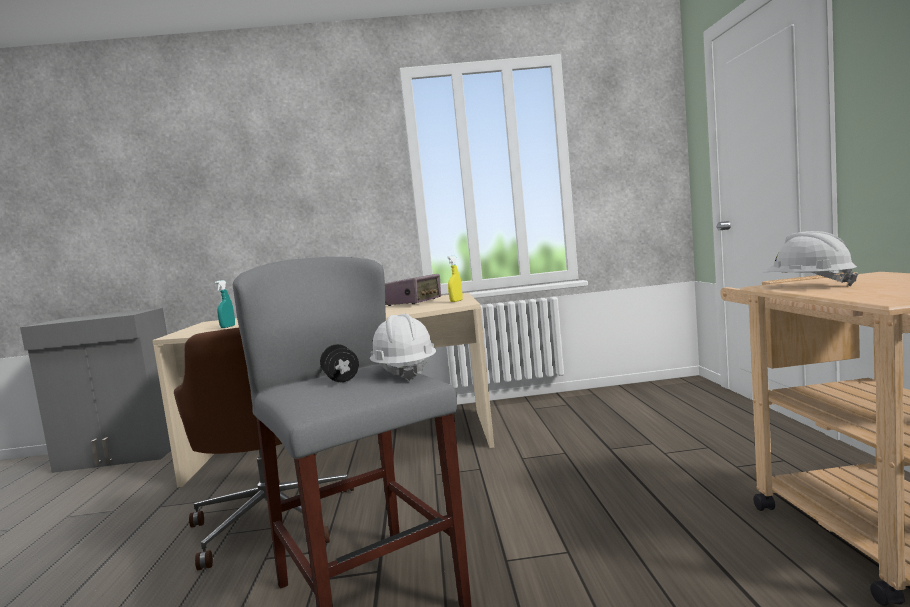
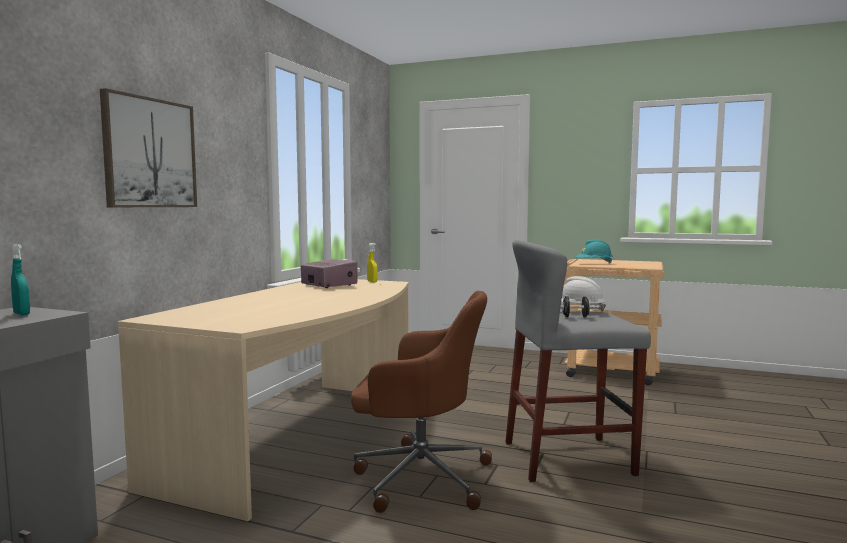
camera: 65 degrees left, 0 degrees up
(227, 327) = (252, 315): turquoise spray bottle -> turquoise spray bottle (21, 314)
(260, 195) = (149, 153): none -> picture
(808, 285) = (594, 263): white hard hat -> turquoise hard hat

